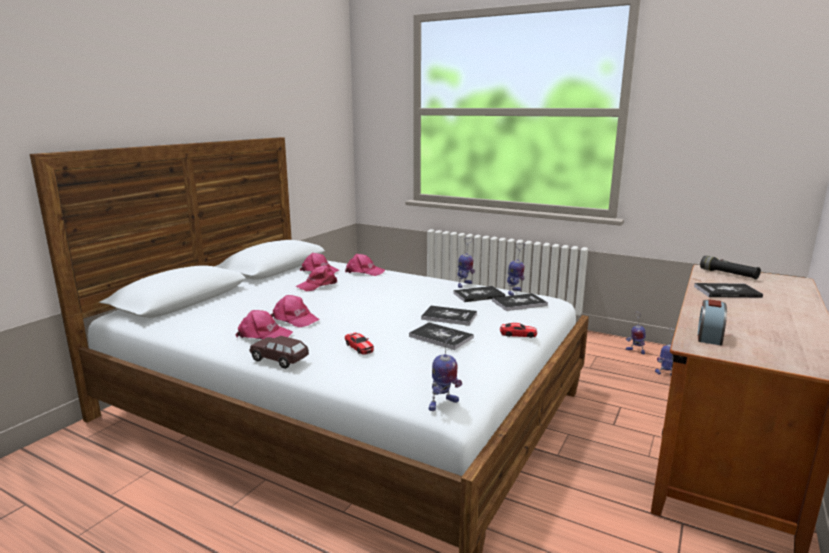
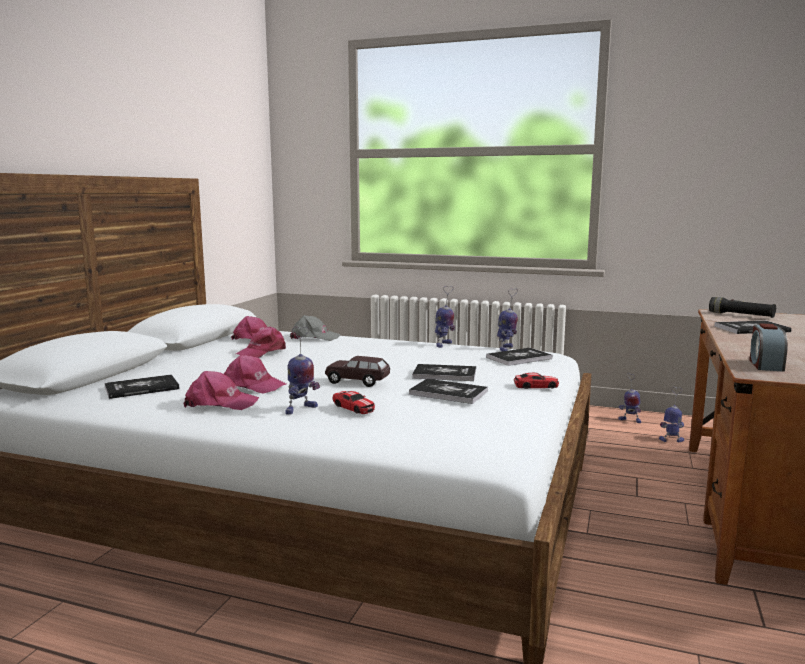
camera: 10 degrees left, 5 degrees down
(279, 360) = (255, 427): brown toy car -> brown toy car (357, 381)
(364, 272) = (314, 337): pink cap -> grey cap
(442, 404) = (490, 456): toy robot -> toy robot (300, 409)
(478, 295) = (466, 353): book -> book (142, 388)

